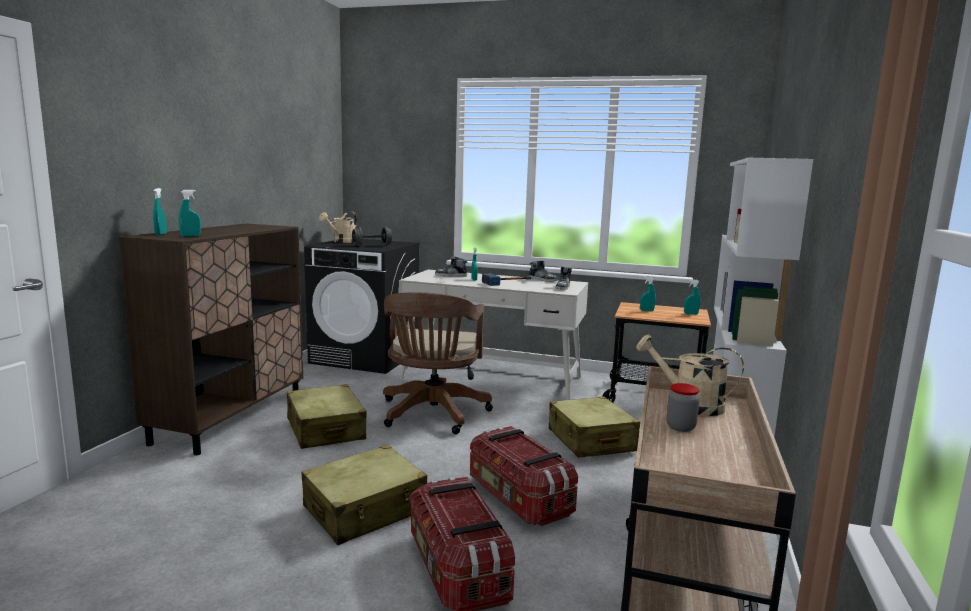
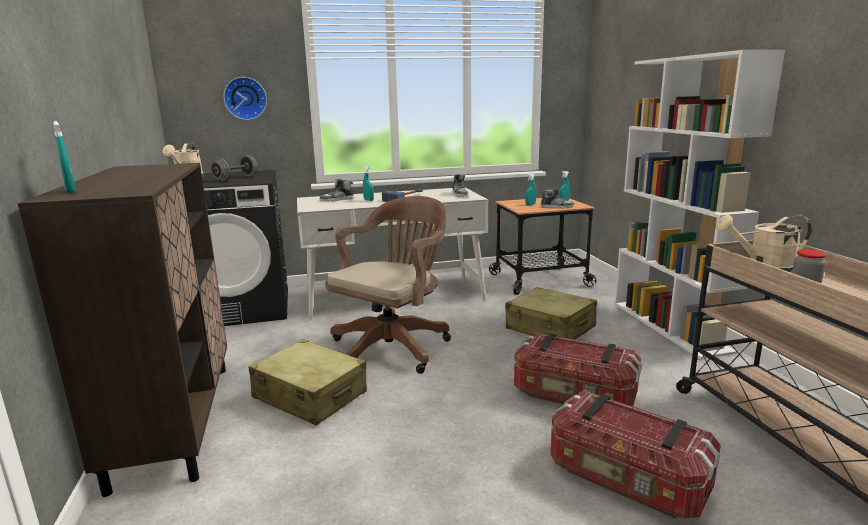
camera: 30 degrees left, 5 degrees up
(190, 236) = (129, 188): turquoise spray bottle -> none
(365, 509) = (472, 461): beige suitcase -> none
(404, 179) = (245, 98): none -> wall clock
(432, 415) = (394, 346): brown office chair -> brown office chair turned 120 degrees counterclockwise
(542, 280) = (426, 191): shoe -> shoe (557, 207)

